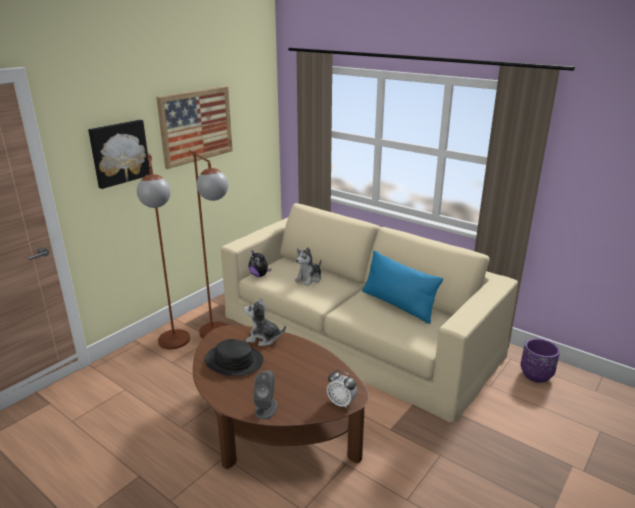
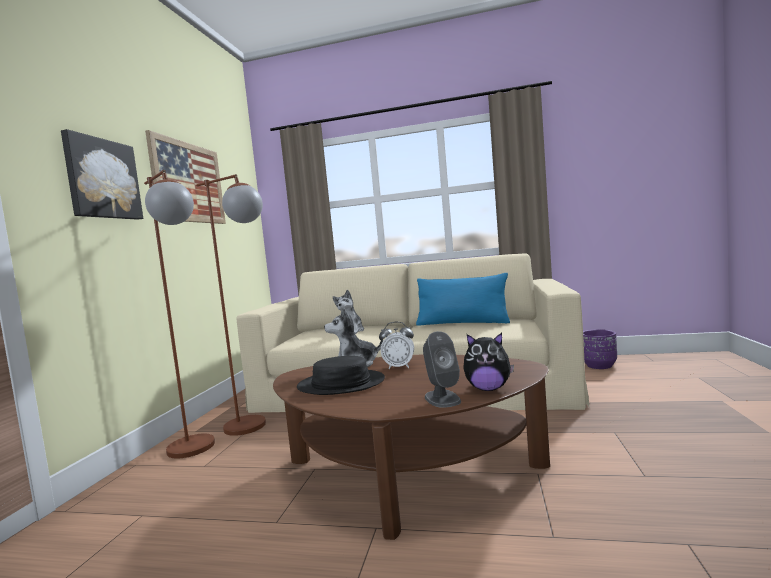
camera: 25 degrees left, 20 degrees down
(259, 275) = (290, 342): plush toy -> plush toy (488, 389)
(341, 403) = (521, 372): alarm clock -> alarm clock (399, 367)

